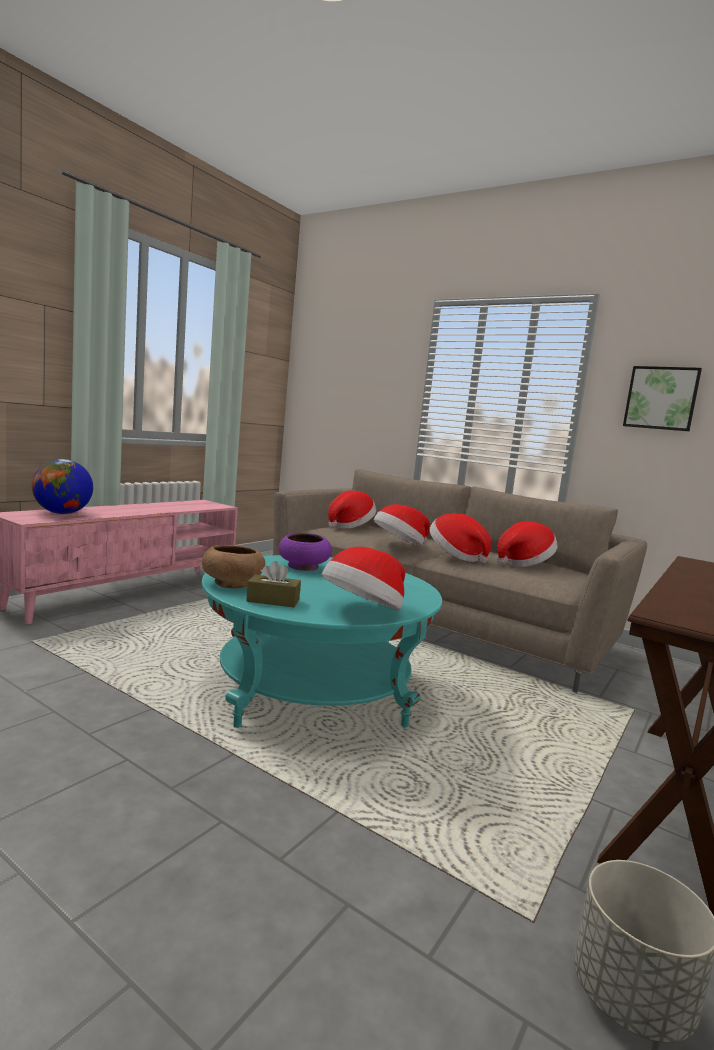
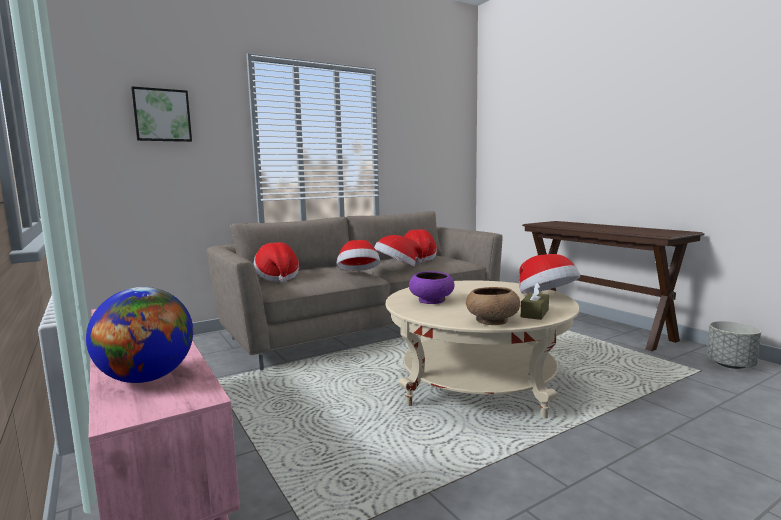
camera: 65 degrees left, 0 degrees up
(314, 688) = (478, 383): turquoise coffee table -> beige coffee table
(661, 398) = (417, 140): picture -> picture (162, 115)

